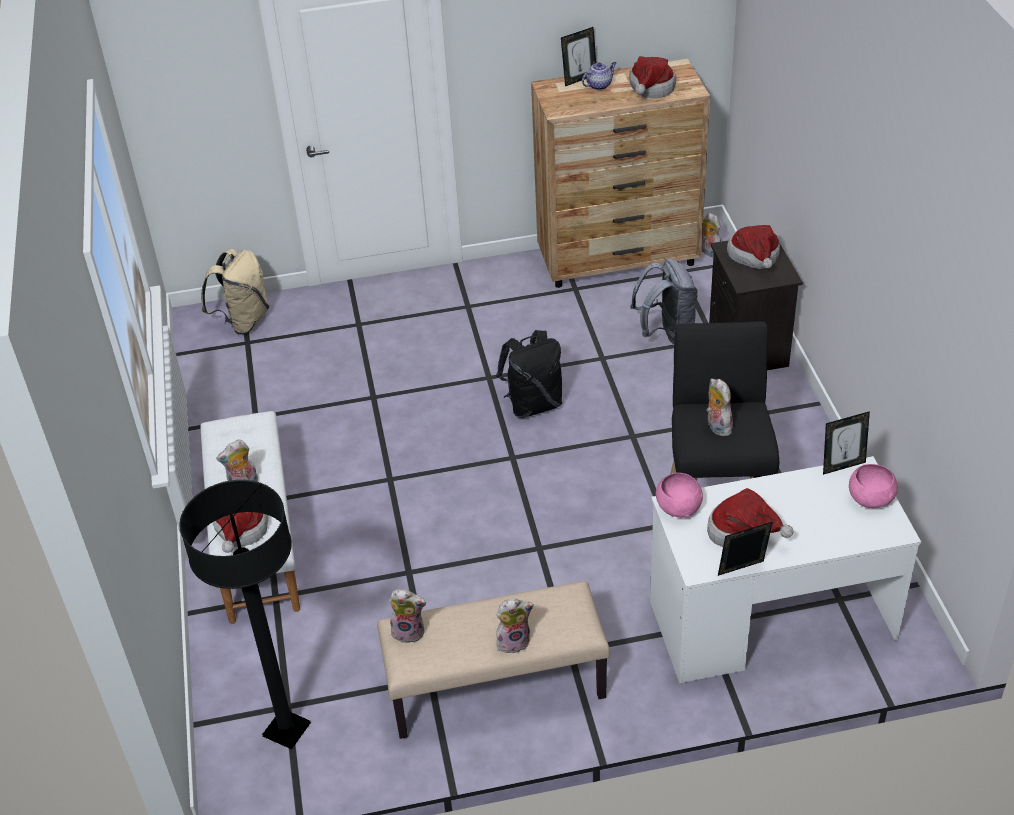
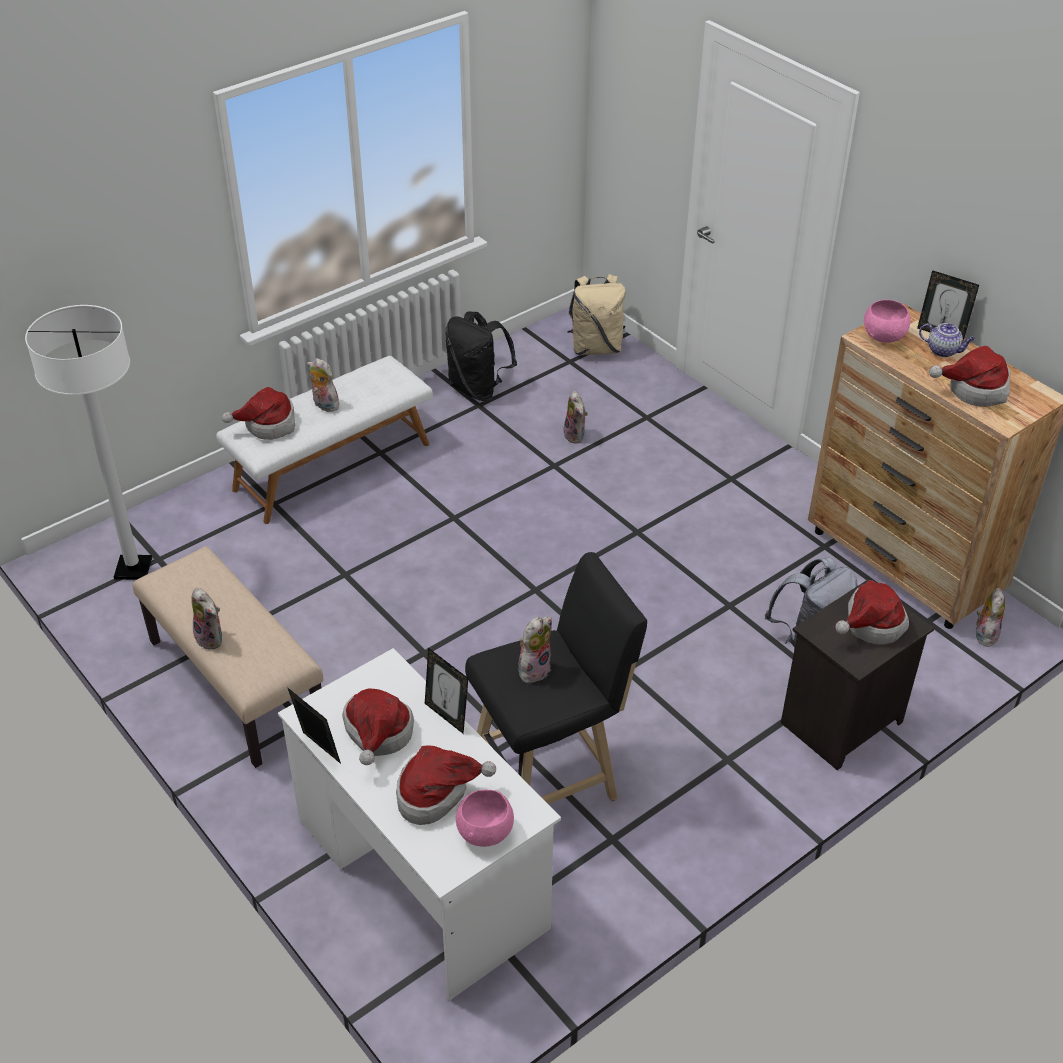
camera: 60 degrees right, 0 degrees up
(287, 730) = (133, 569): black floor lamp -> white floor lamp
(409, 631) = (194, 566): plush toy -> plush toy (576, 436)
(533, 404) = (621, 578): black backpack -> black backpack (478, 388)
(678, 508) = (386, 673): pink bowl -> pink bowl (883, 336)
(820, 515) = (436, 793): none -> hat
(842, 465) = (527, 792): picture frame -> picture frame (447, 716)

